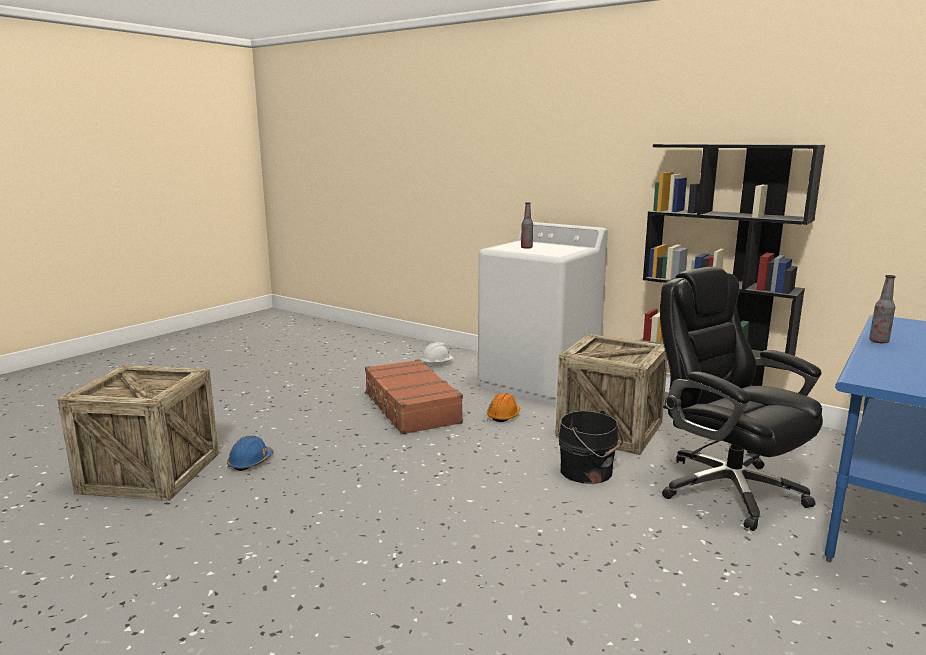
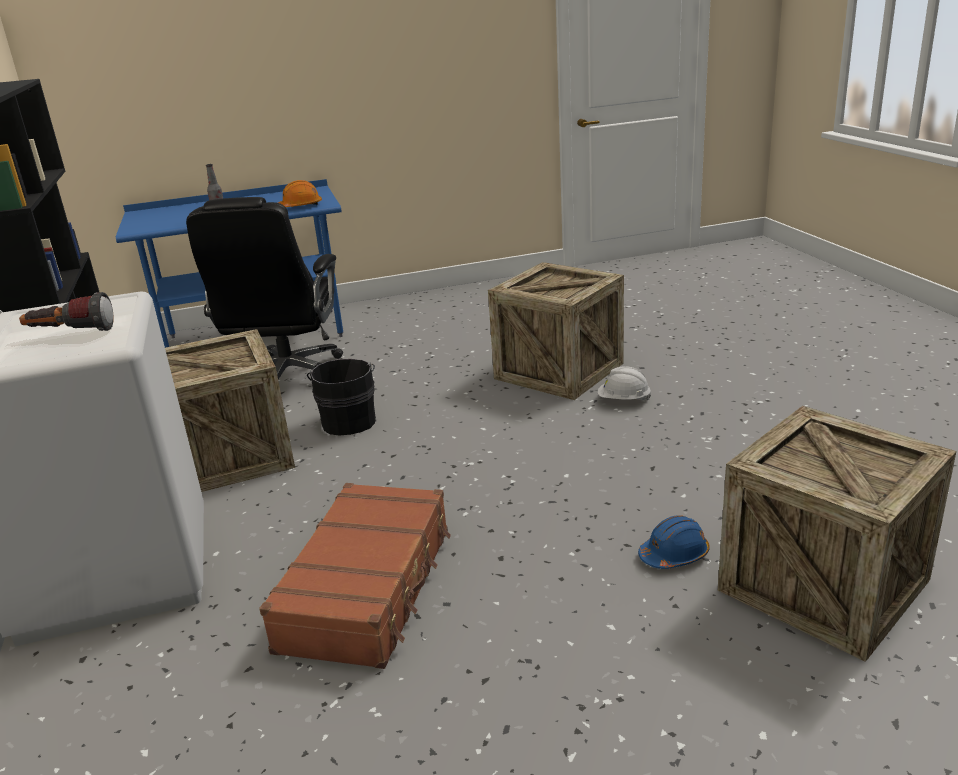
camera: 140 degrees left, 10 degrees up
(437, 364) = (127, 733): white hard hat -> white hard hat (623, 400)
(481, 598) = (559, 371): none -> crate
(503, 415) = (286, 520): orange hard hat -> orange hard hat (300, 206)
(526, 247) = (71, 334): bottle -> flashlight

